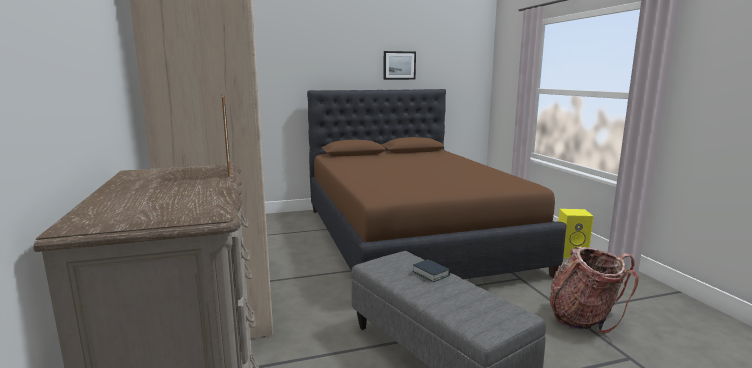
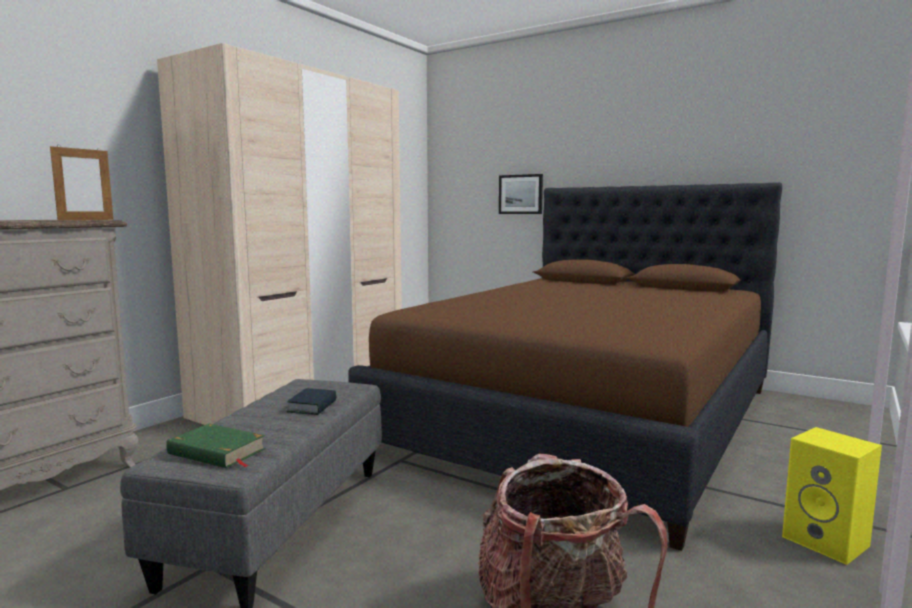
camera: 50 degrees right, 5 degrees down
(399, 65) = (698, 145): picture -> picture (521, 194)
(487, 314) = (216, 452): none -> green book

